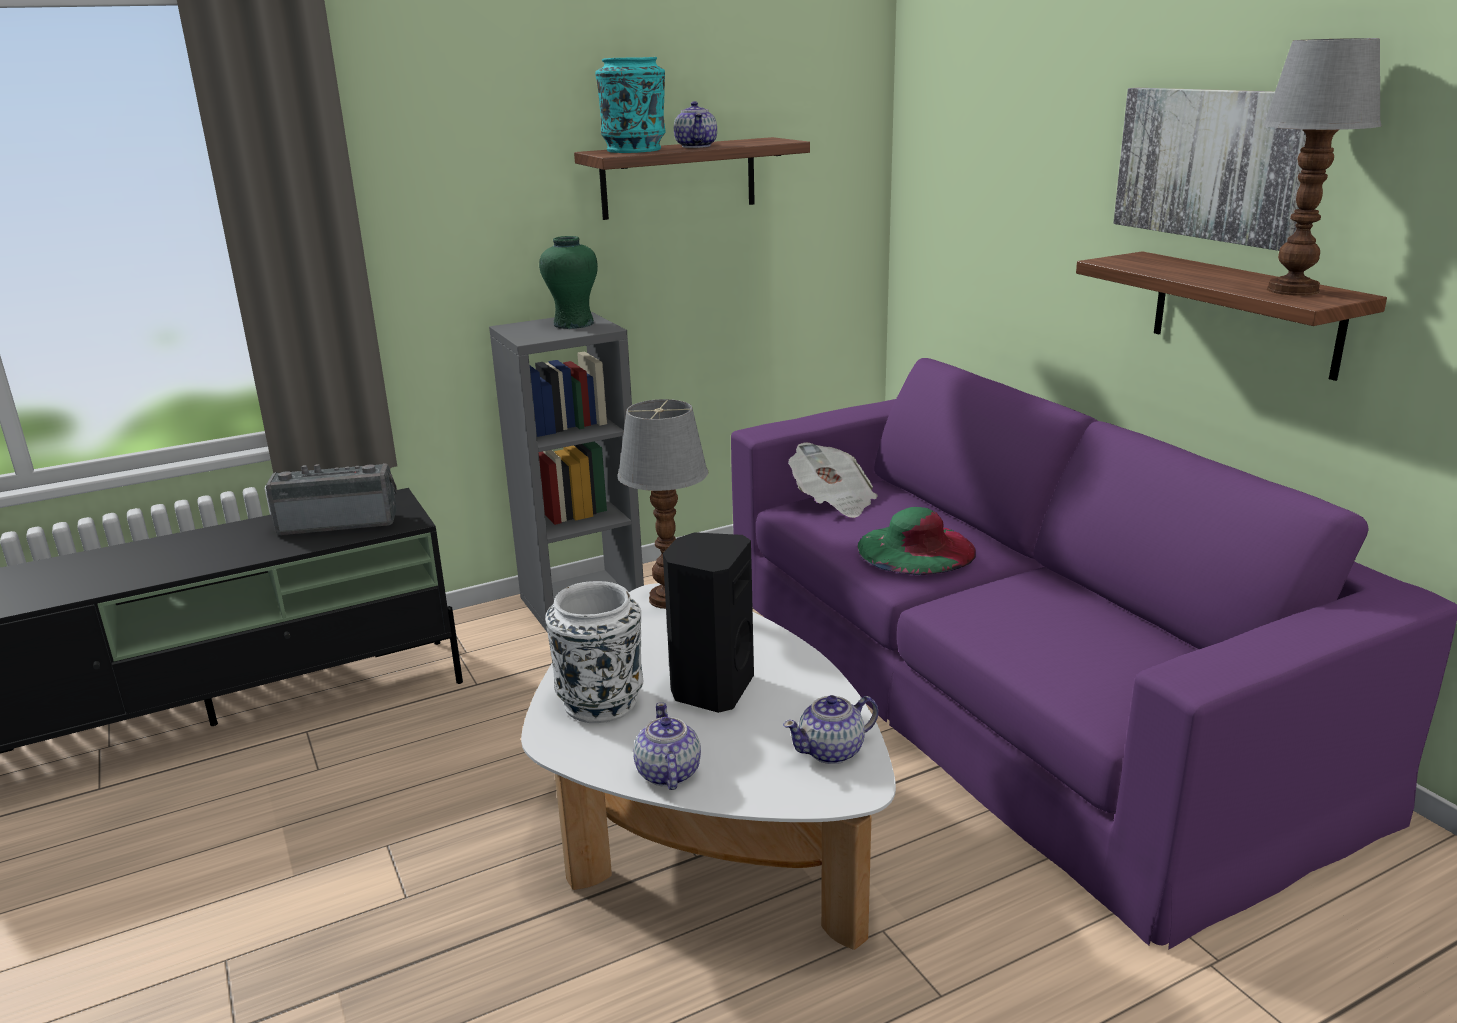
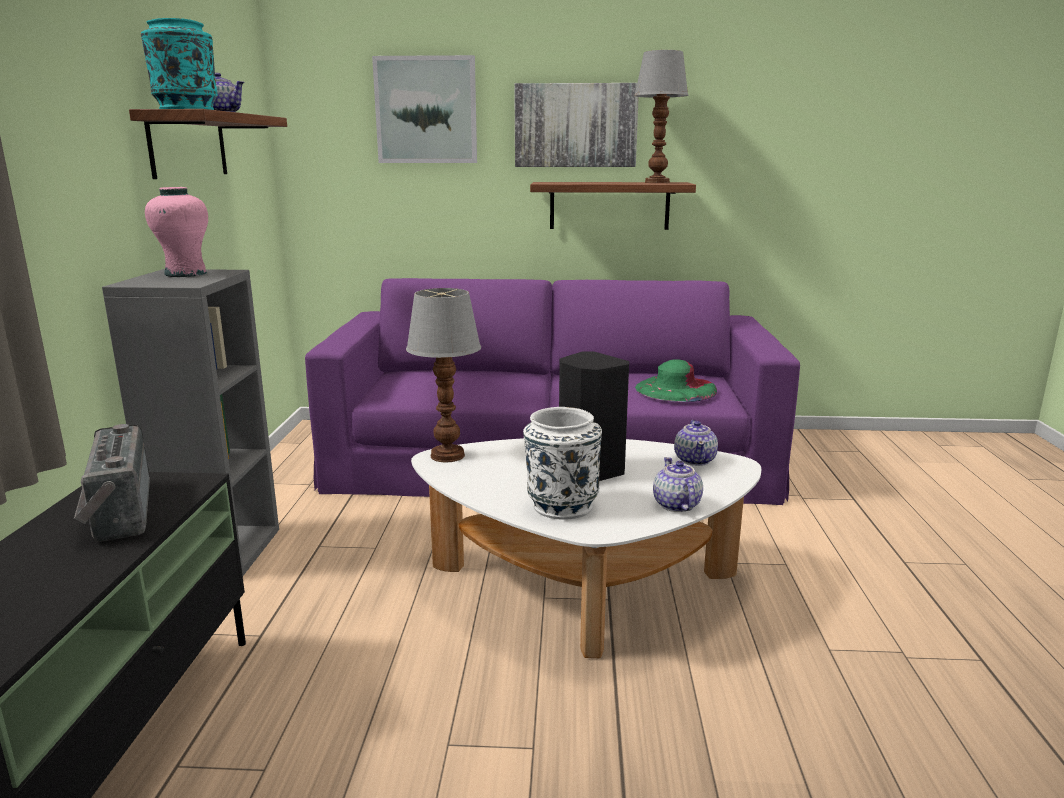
camera: 60 degrees left, 5 degrees down
(339, 522) = (115, 511): radio -> radio turned 45 degrees counterclockwise
(573, 324) = (185, 274): green vase -> pink vase
(667, 774) = (676, 505): teapot -> teapot turned 60 degrees clockwise
(833, 502) = (398, 386): newspaper -> none
(916, 549) = (499, 386): green hat -> green hat (676, 389)
(1030, 124) = (426, 110): none -> picture

